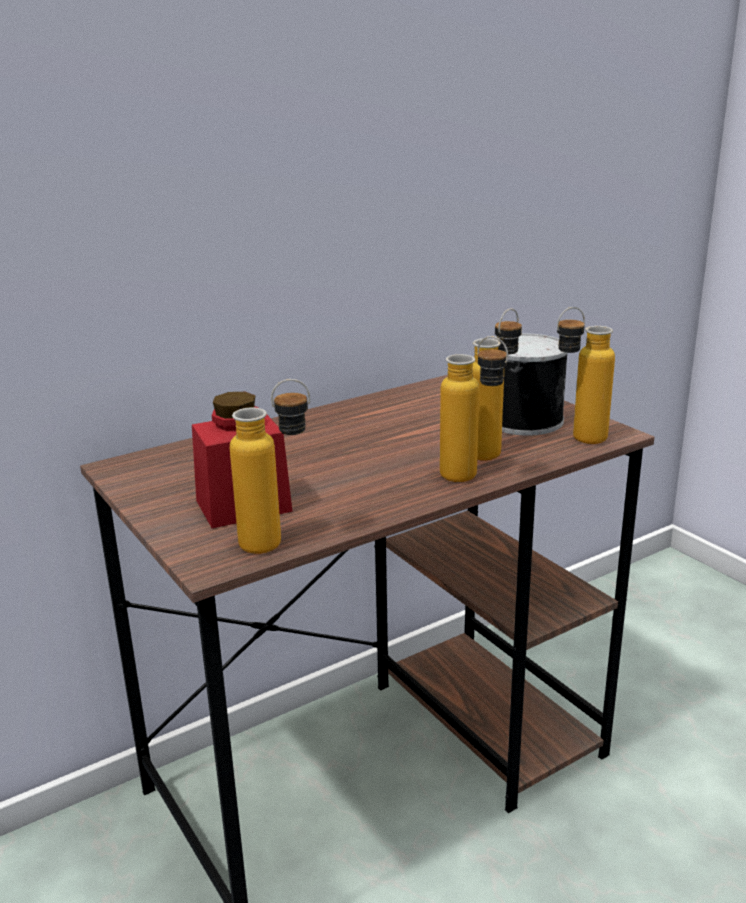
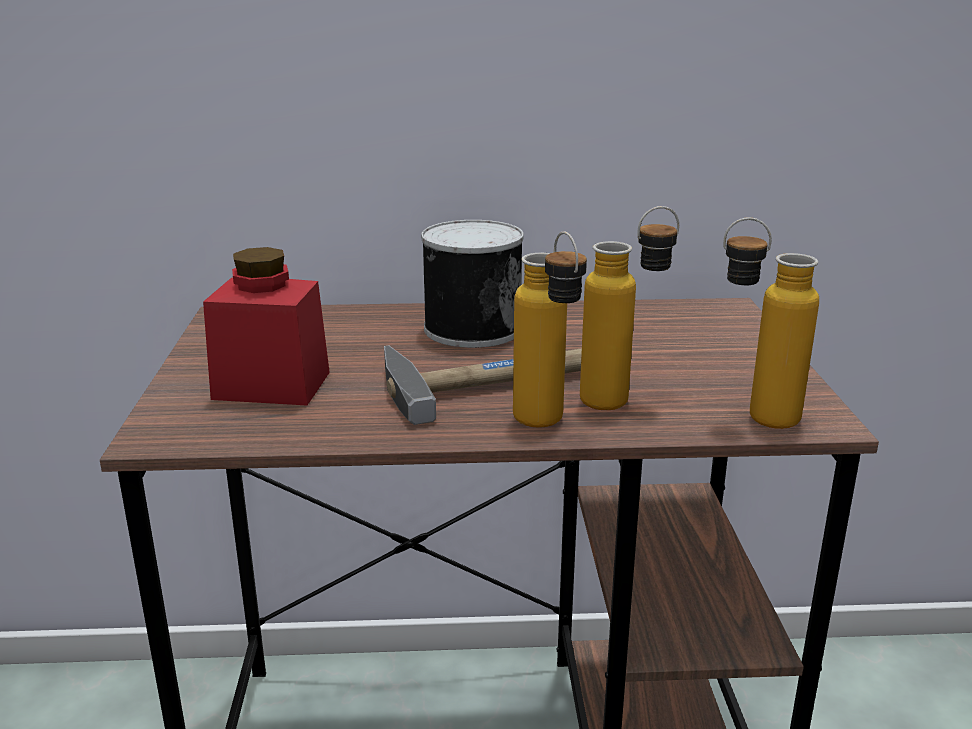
camera: 30 degrees right, 0 degrees up
(278, 543) = (244, 435): bottle -> none
(399, 459) = (497, 380): none -> hammer
(521, 420) = (711, 372): can -> can (470, 328)

